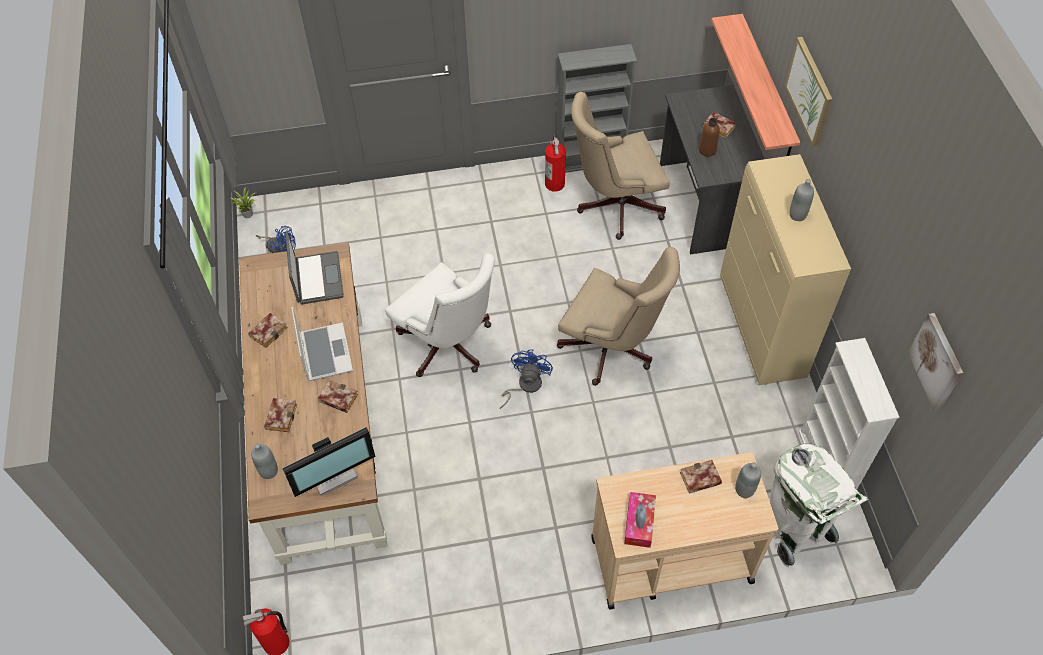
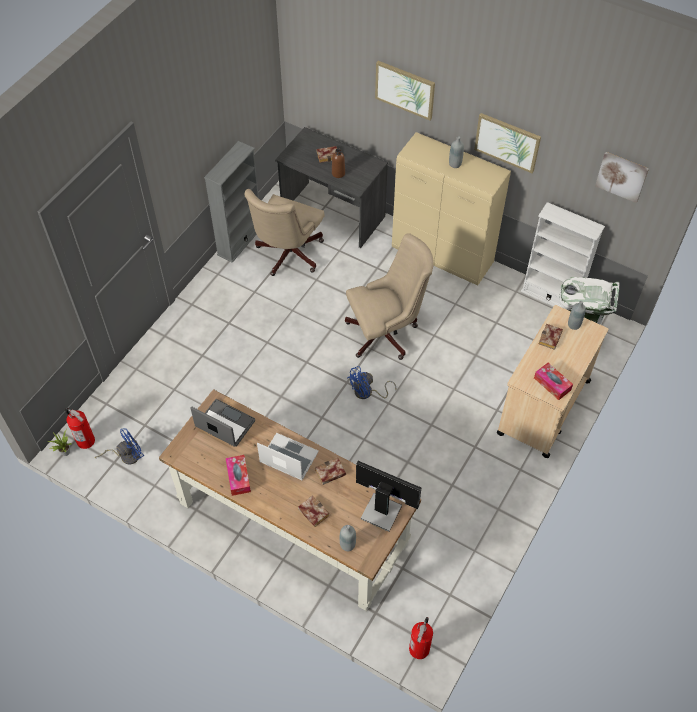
camera: 50 degrees left, 0 degrees up
(269, 331) = (238, 478): book -> tissue box
(332, 472) = (381, 510): monitor -> monitor turned 75 degrees counterclockwise
(449, 346) = (299, 411): white office chair -> none
(525, 385) = (367, 393): blue fan -> blue fan turned 90 degrees counterclockwise
(555, 184) = (237, 271): fire extinguisher -> fire extinguisher (85, 440)
(766, 88) = (348, 110): shelf -> none
(862, 227) = (507, 142): none -> picture

